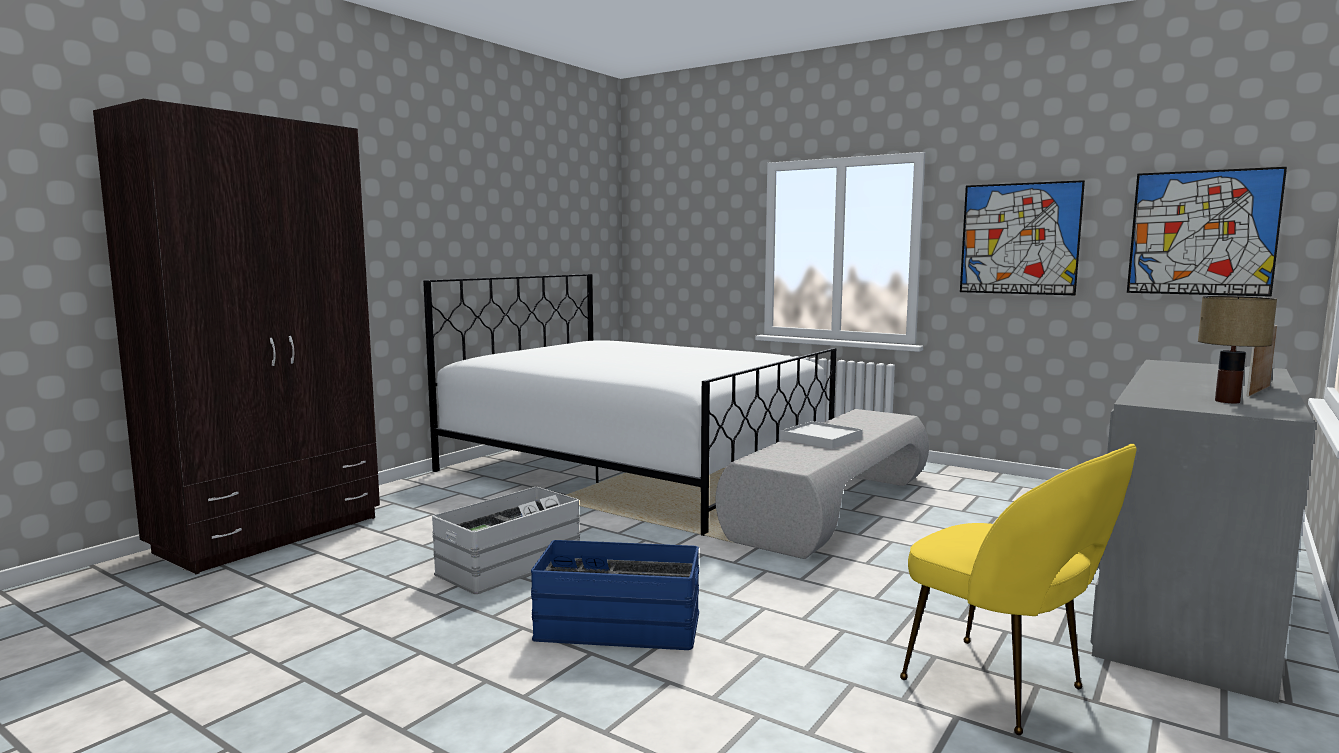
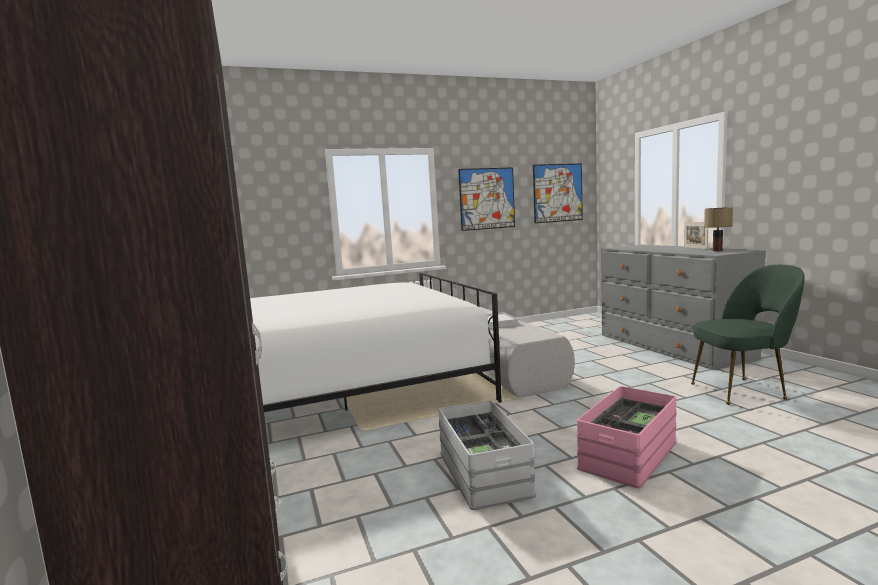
camera: 55 degrees left, 0 degrees up
(617, 625) = (629, 455): blue storage box -> pink storage box
(1004, 690) = (743, 391): yellow chair -> green chair

